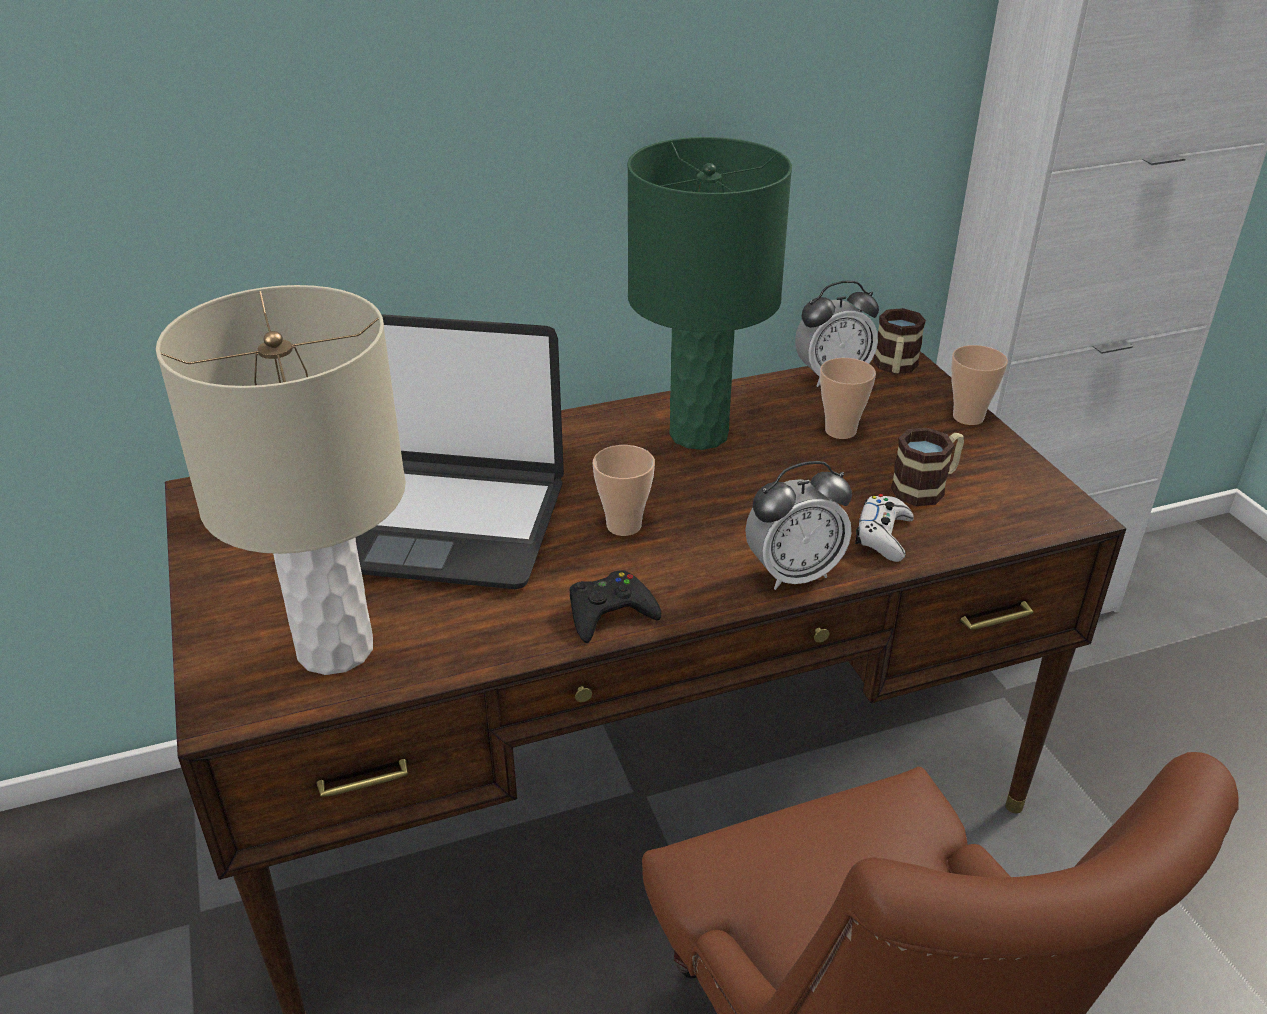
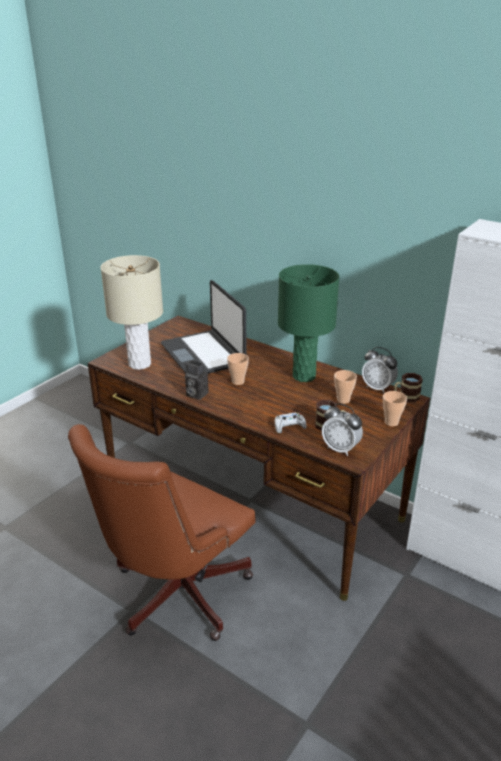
camera: 55 degrees right, 5 degrees down
(610, 613) = (195, 394): black game controller -> camera
(793, 574) = (248, 416): alarm clock -> alarm clock (340, 449)

